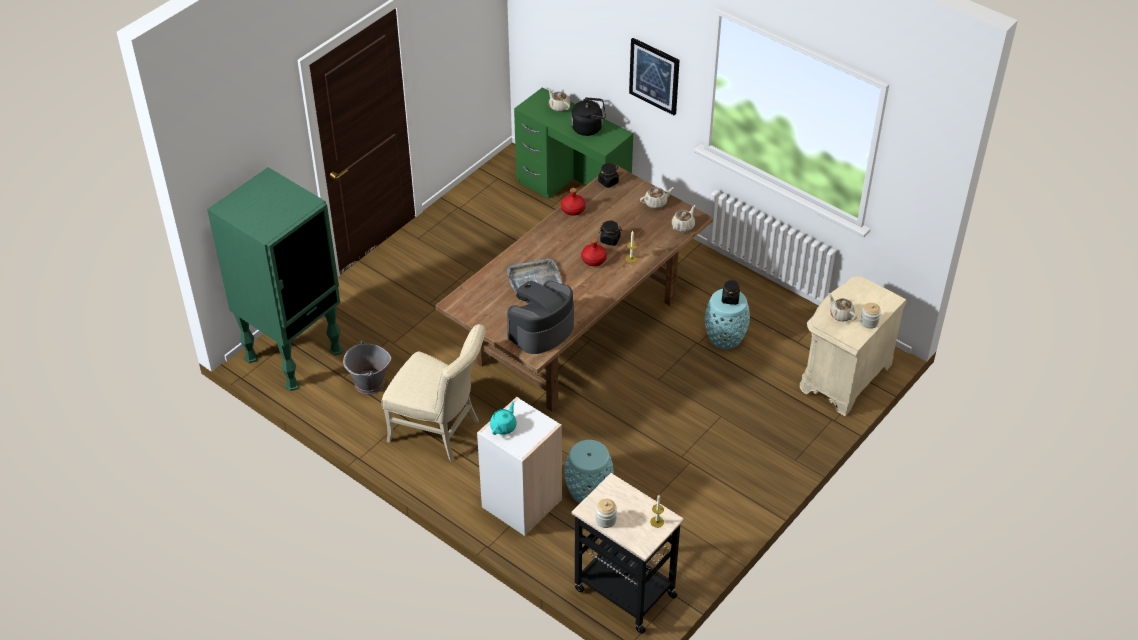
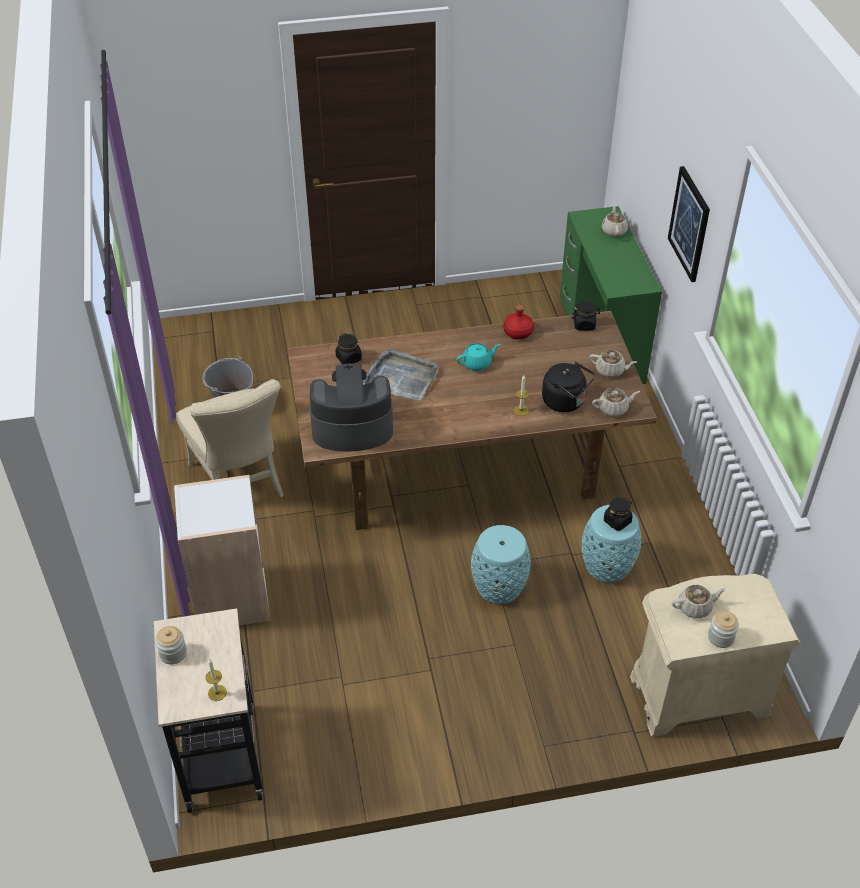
camera: 40 degrees right, 0 degrees up
(295, 354) = (205, 344): green cabinet -> none
(504, 426) = (203, 495): turquoise teapot -> turquoise teapot (477, 363)
(588, 491) = (303, 629): turquoise stool -> turquoise stool (499, 587)
(589, 128) = (621, 264): black kettle -> black kettle (566, 402)
(593, 260) = (481, 390): red bottle -> none
(610, 240) = (521, 380): black jar -> black jar (349, 358)
(841, 314) = (695, 607): beige teapot -> beige teapot turned 75 degrees clockwise

